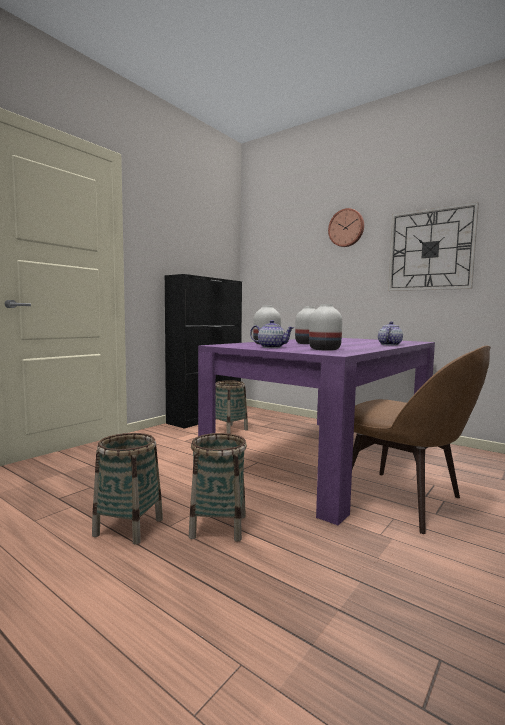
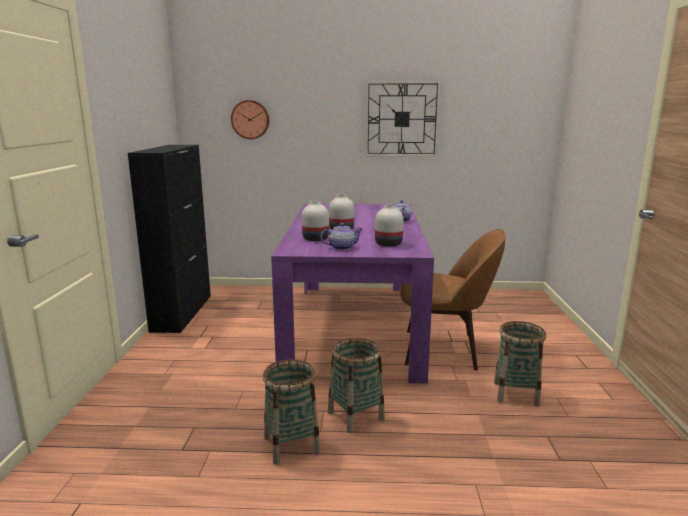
camera: 35 degrees left, 10 degrees up
(229, 429) = (231, 321): basket -> basket (516, 394)
(346, 228) = (317, 88): wall clock -> wall clock (250, 119)

